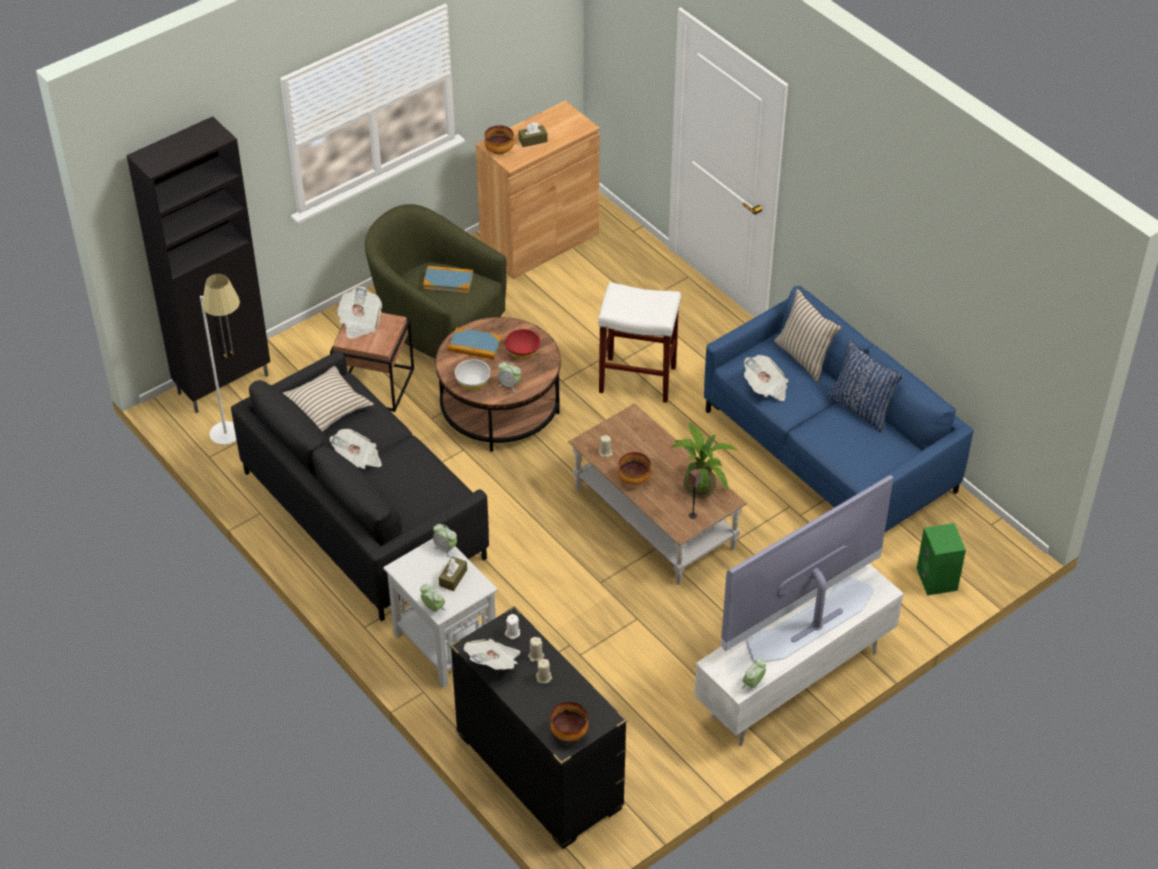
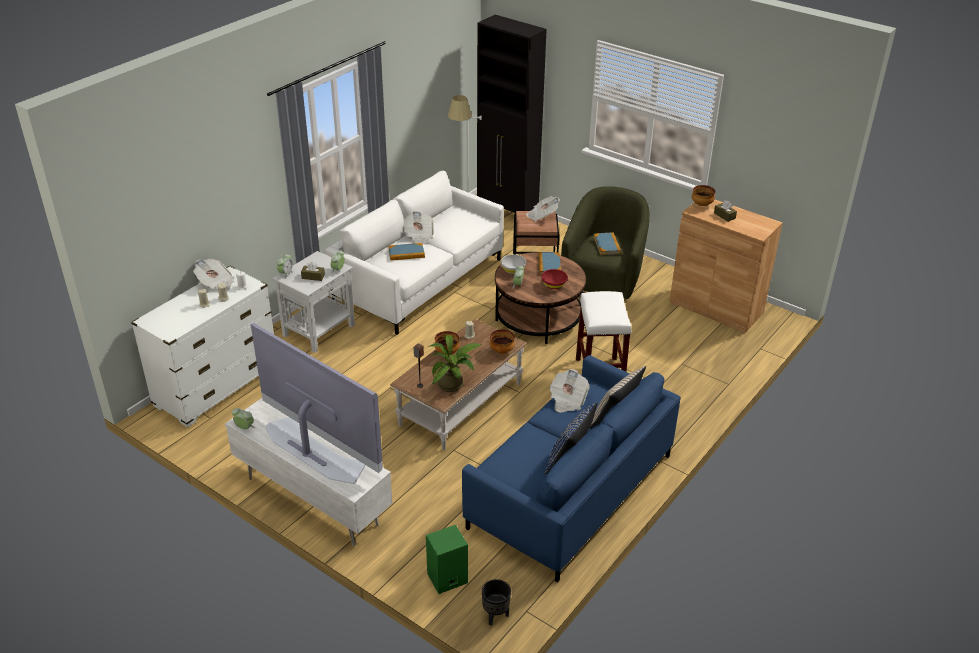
camera: 75 degrees right, 10 degrees down
(326, 406) = (460, 217): beige pillow -> none
(364, 513) = (420, 281): black sofa -> white sofa
(400, 480) = (406, 253): none -> book
(538, 772) = (217, 386): black dresser -> white dresser
(569, 732) = (157, 321): bowl -> bowl (502, 351)
(993, 549) = (495, 615): none -> black planter

